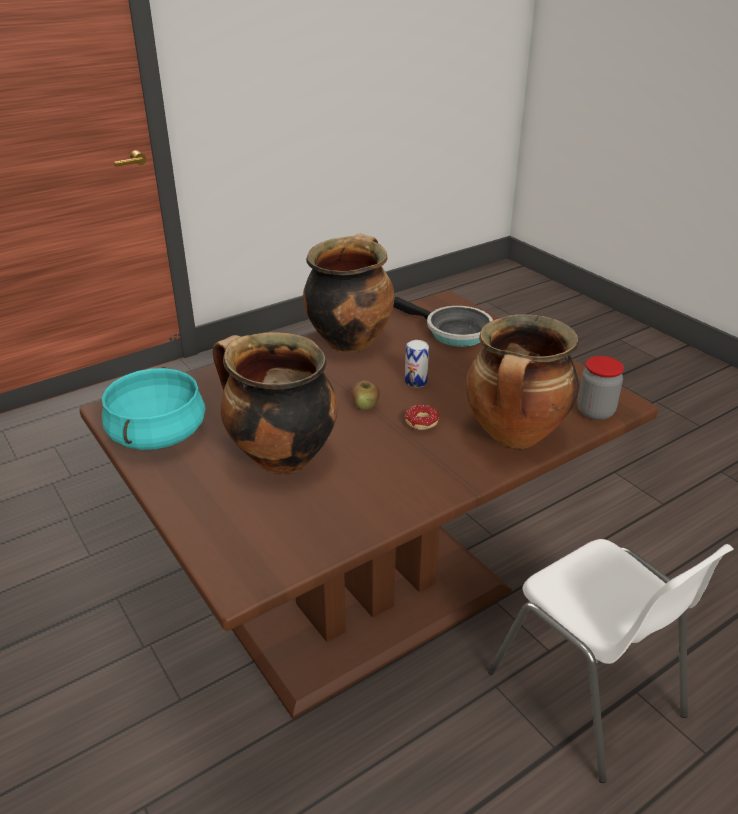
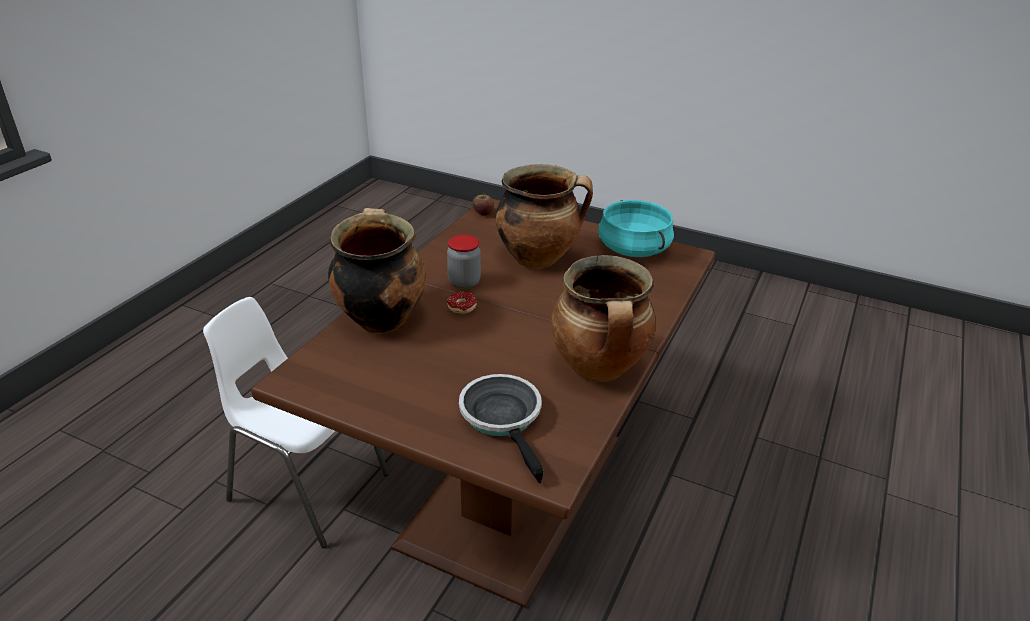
camera: 150 degrees right, 0 degrees up
(365, 405) = (517, 308): apple -> apple (483, 213)
(416, 381) = (494, 342): can -> none
(453, 332) = (503, 419): frying pan -> frying pan turned 60 degrees clockwise
(595, 412) = (315, 361): jar -> jar (464, 282)

